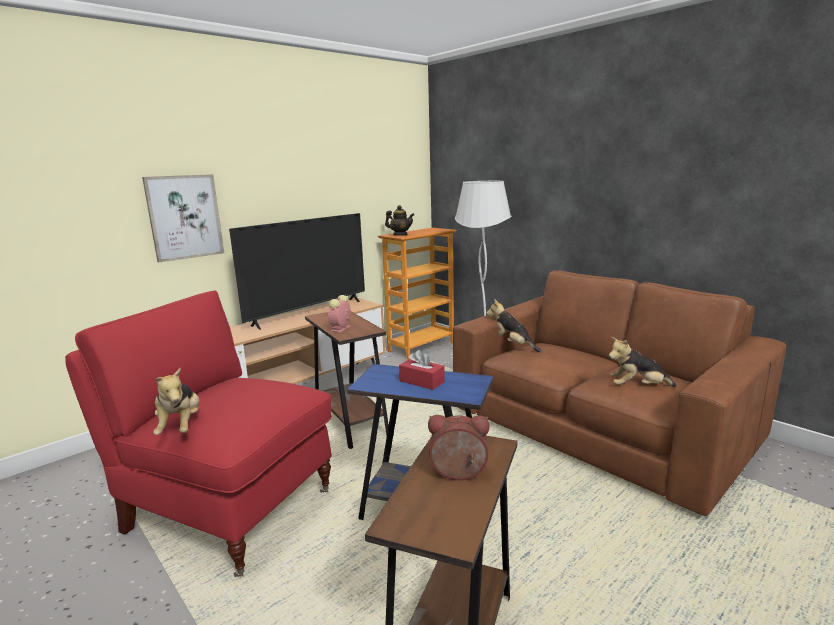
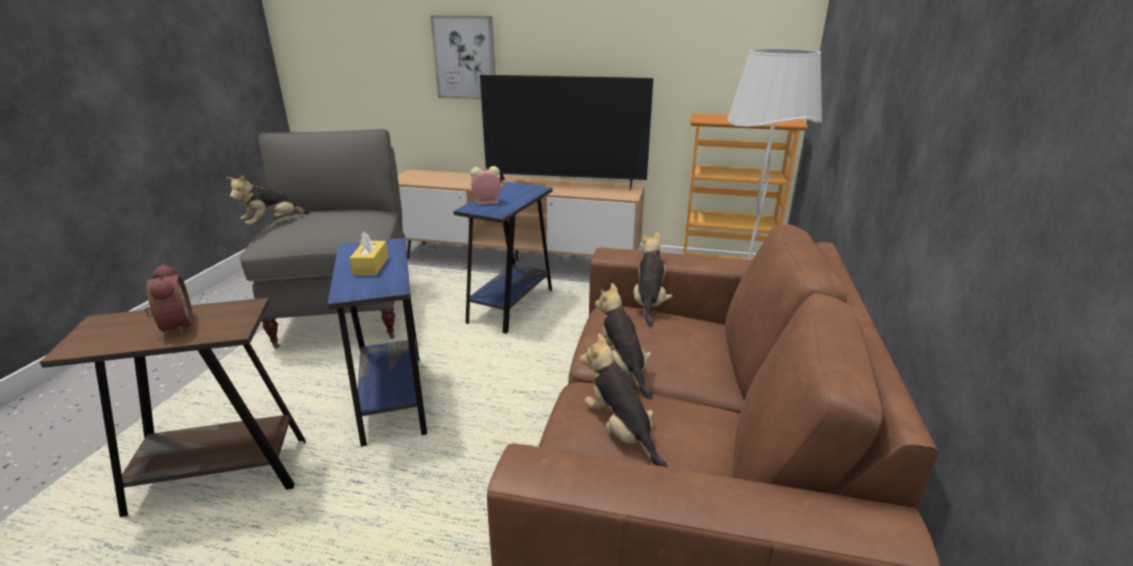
camera: 55 degrees right, 10 degrees up
(228, 510) = (348, 311): red armchair -> grey armchair
(351, 423) = (511, 306): brown side table -> blue side table
(400, 235) = (711, 117): teapot -> none
(422, 381) = (371, 266): red tissue box -> yellow tissue box
(573, 372) = (623, 368): none -> plush toy

